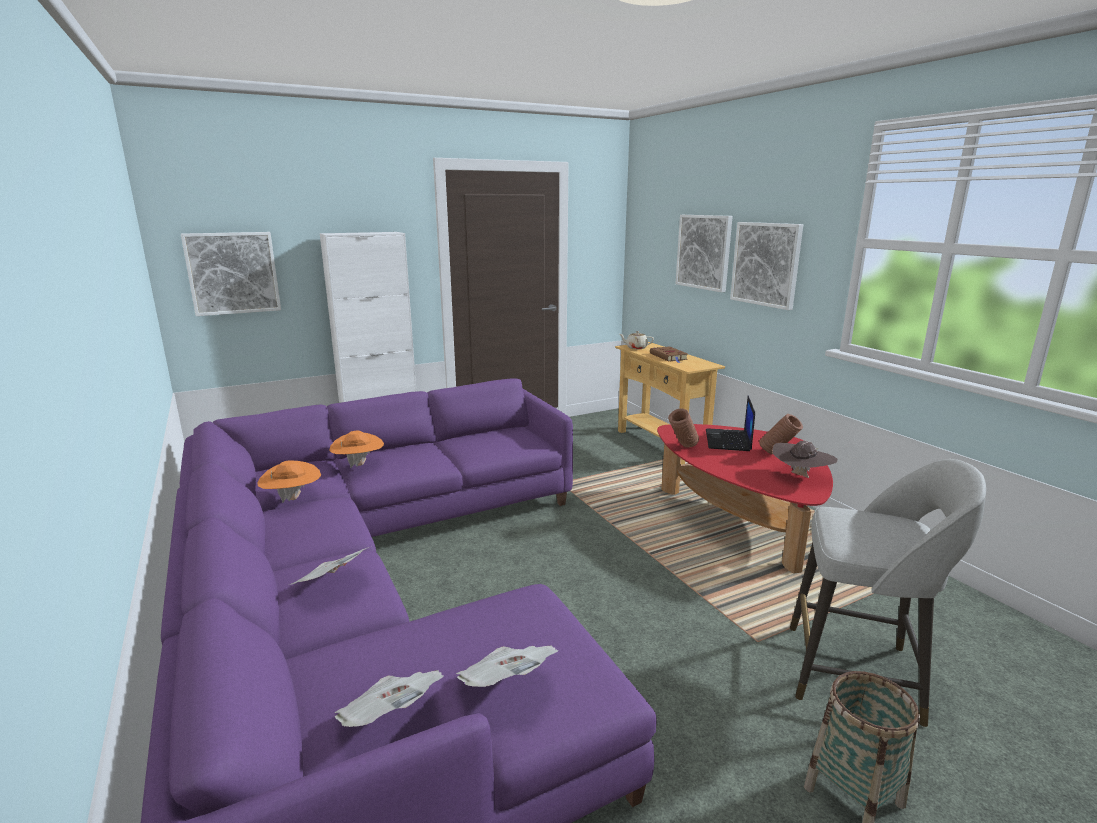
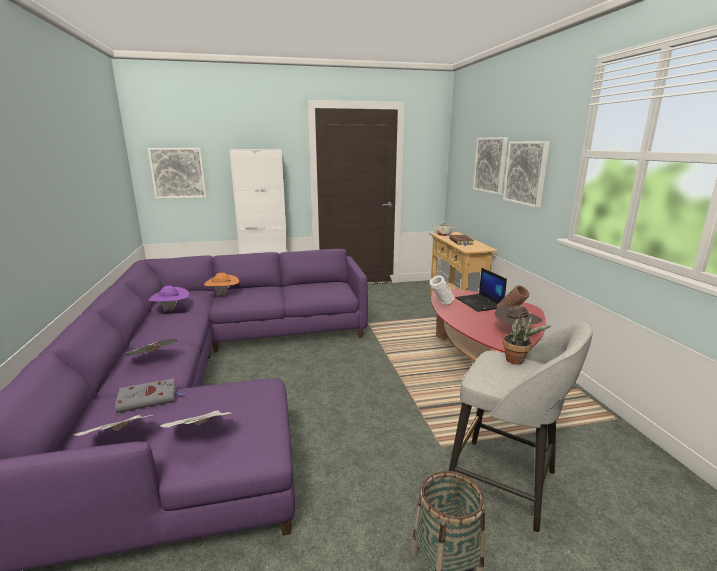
camera: 15 degrees right, 0 degrees up
(293, 499) = (171, 310): orange hat -> purple hat
(379, 646) = (149, 398): none -> grey book
(682, 447) = (441, 304): brown vase -> white vase
(728, 441) = (479, 303): laptop -> laptop turned 45 degrees counterclockwise
(869, 516) = (517, 361): none -> potted plant

